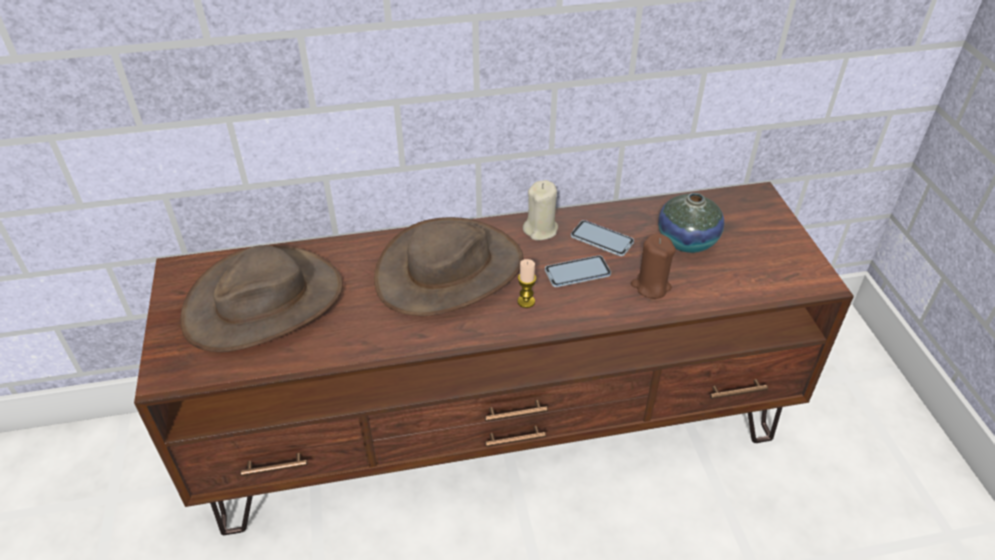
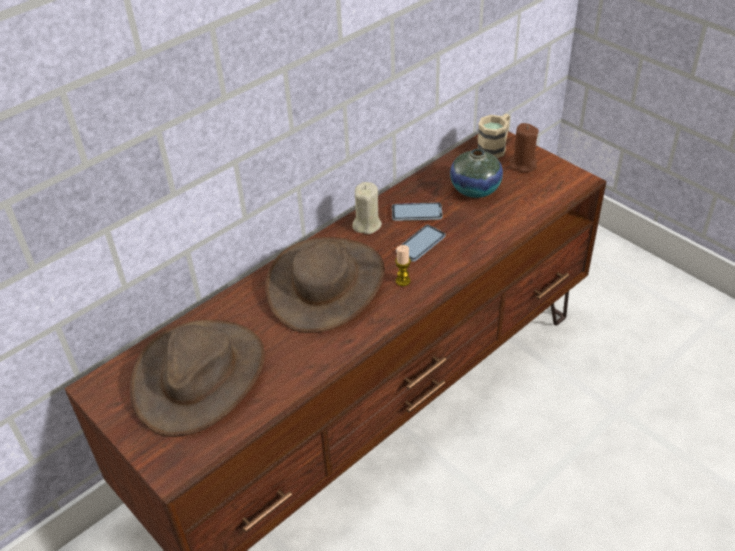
camera: 30 degrees left, 0 degrees up
(651, 286) = (478, 231): brown candle -> brown candle (522, 165)
(748, 206) = (495, 147): none -> beige mug

